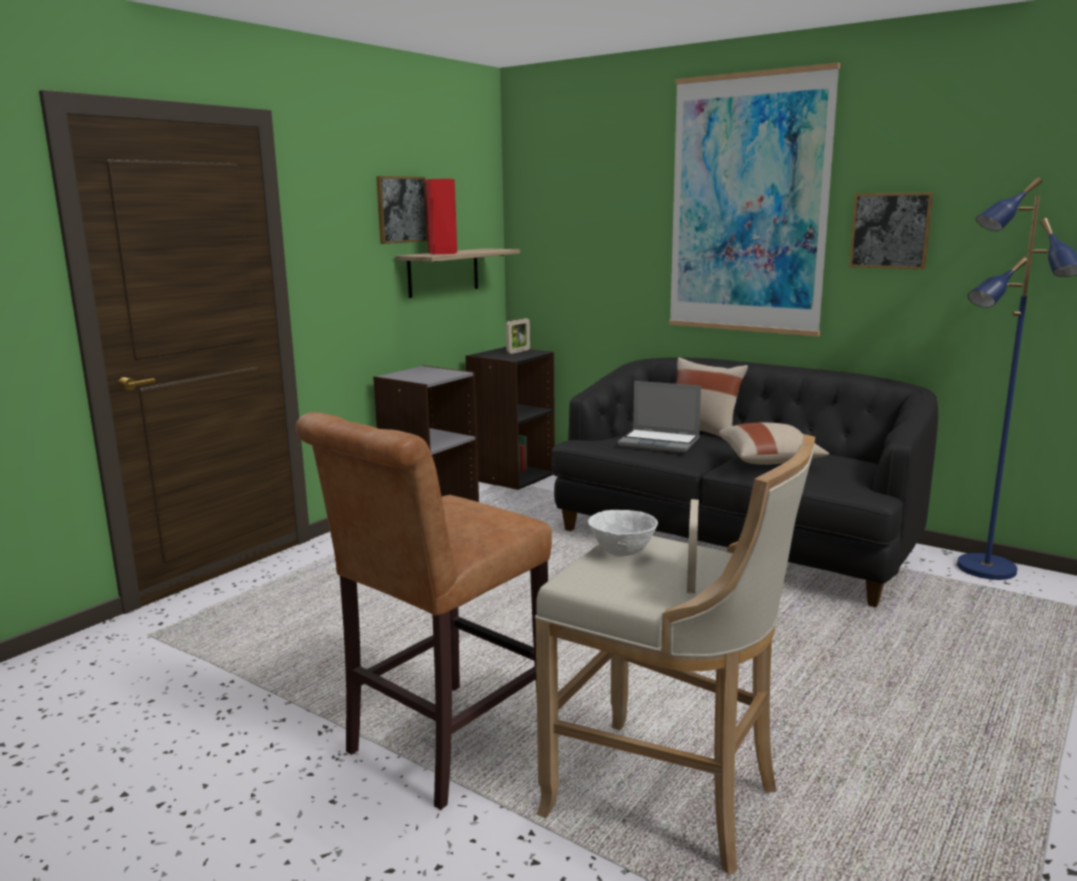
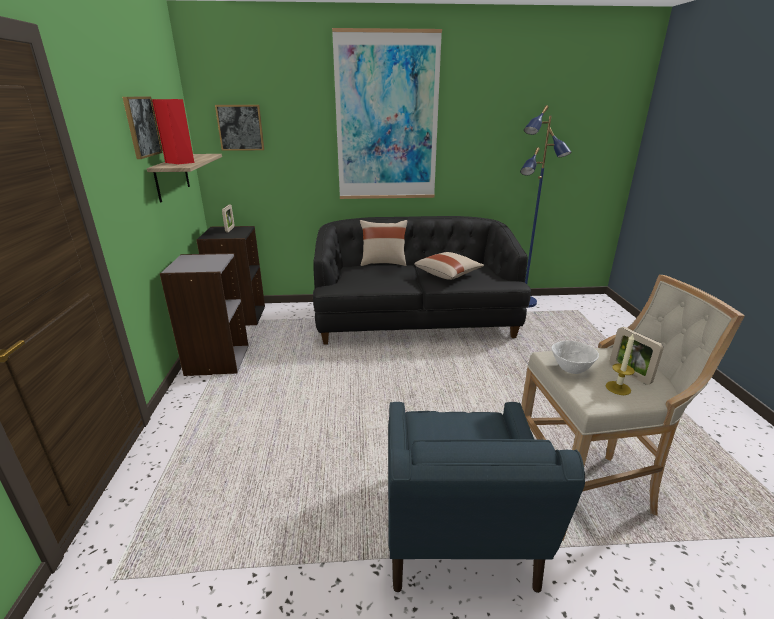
camera: 40 degrees left, 10 degrees up
(440, 747) = (457, 532): brown stool -> blue armchair
(638, 583) = (618, 388): none -> candle
(660, 442) = (379, 276): laptop -> none
(890, 230) = (471, 134): picture -> picture (240, 127)

